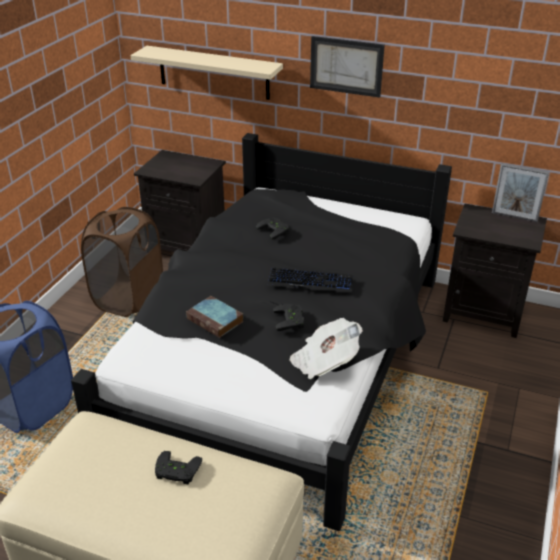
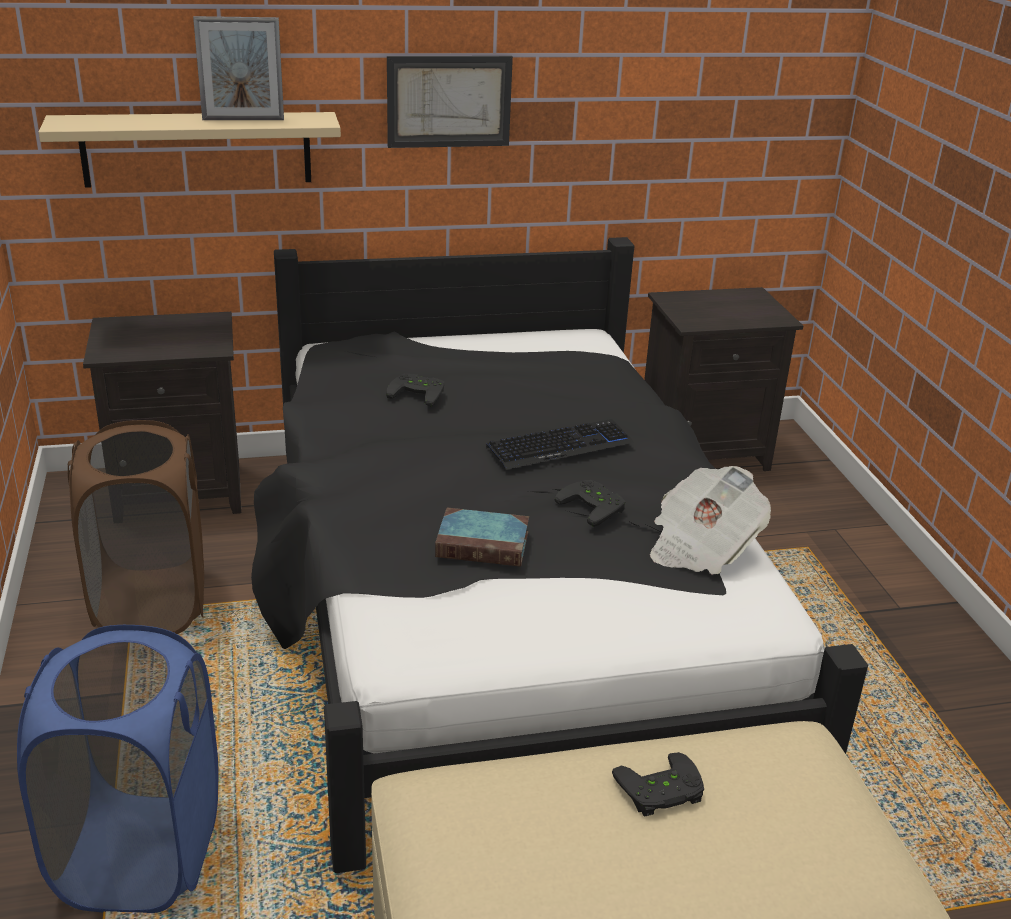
camera: 35 degrees left, 5 degrees down
(514, 217) = (726, 294): picture frame -> picture frame (243, 119)

